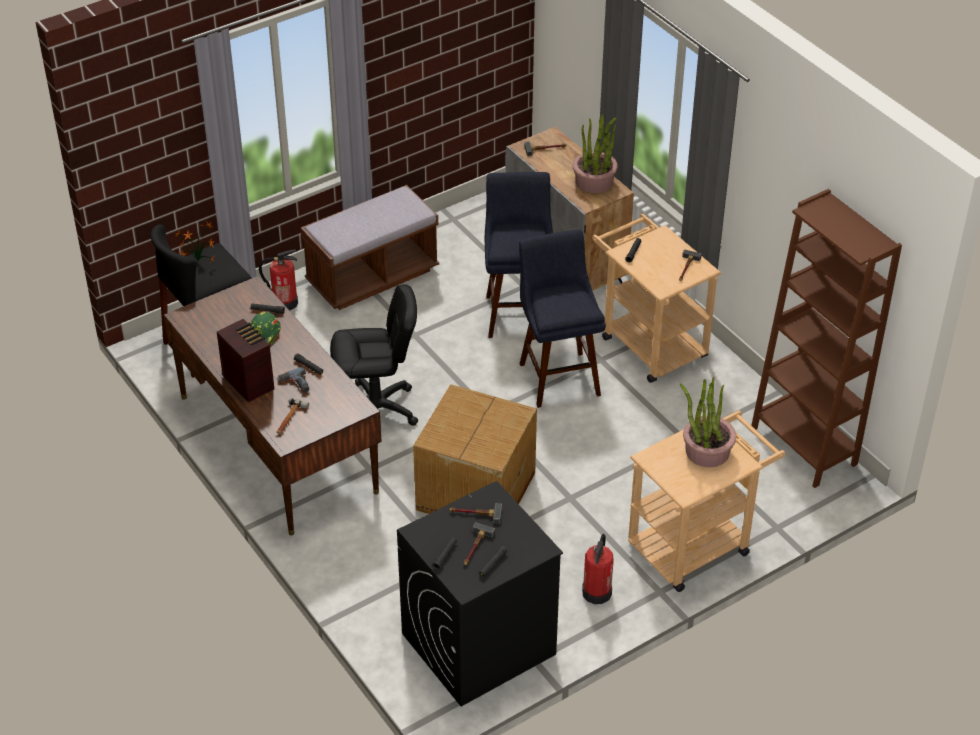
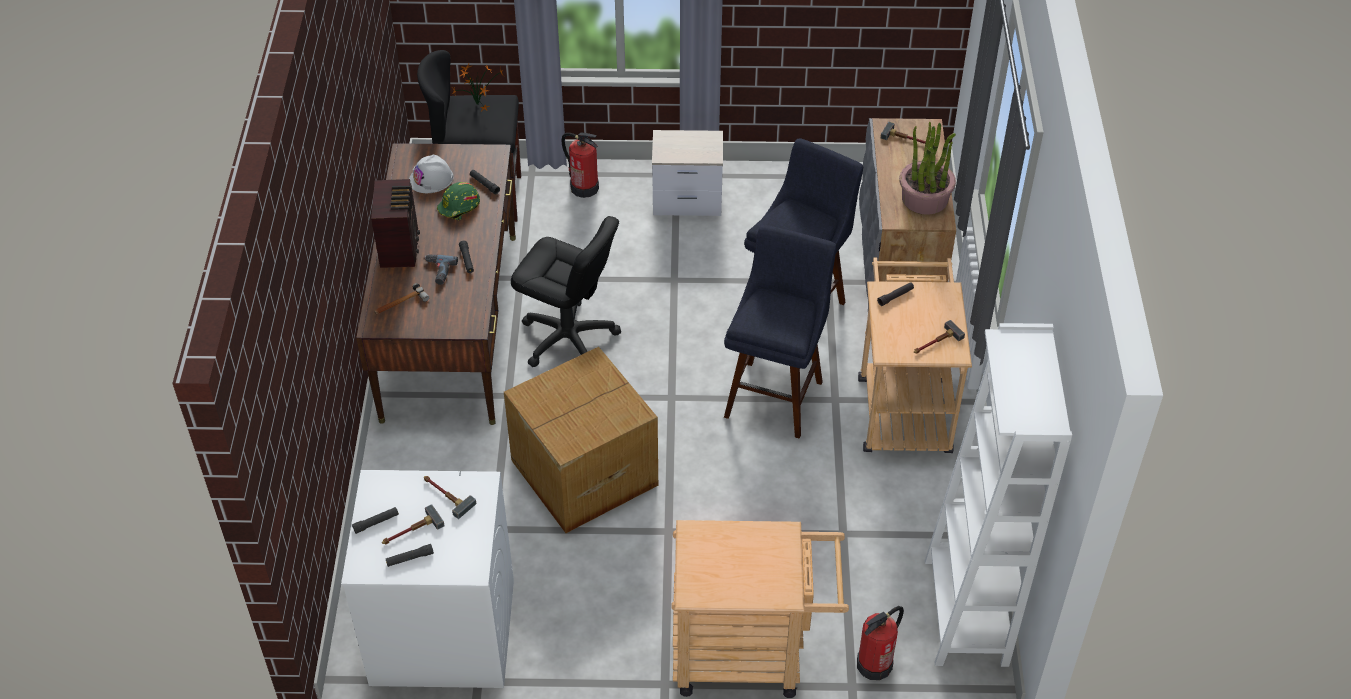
camera: 35 degrees right, 5 degrees up
(222, 325) = (431, 179): none -> white hard hat
(372, 277) = (688, 200): brown bench -> nightstand
(478, 644) = (441, 632): black washing machine -> white washing machine
(597, 592) = (603, 646): fire extinguisher -> fire extinguisher (875, 664)
(706, 451) = (759, 559): potted plant -> none
(803, 446) = (966, 612): brown bookcase -> white bookcase

